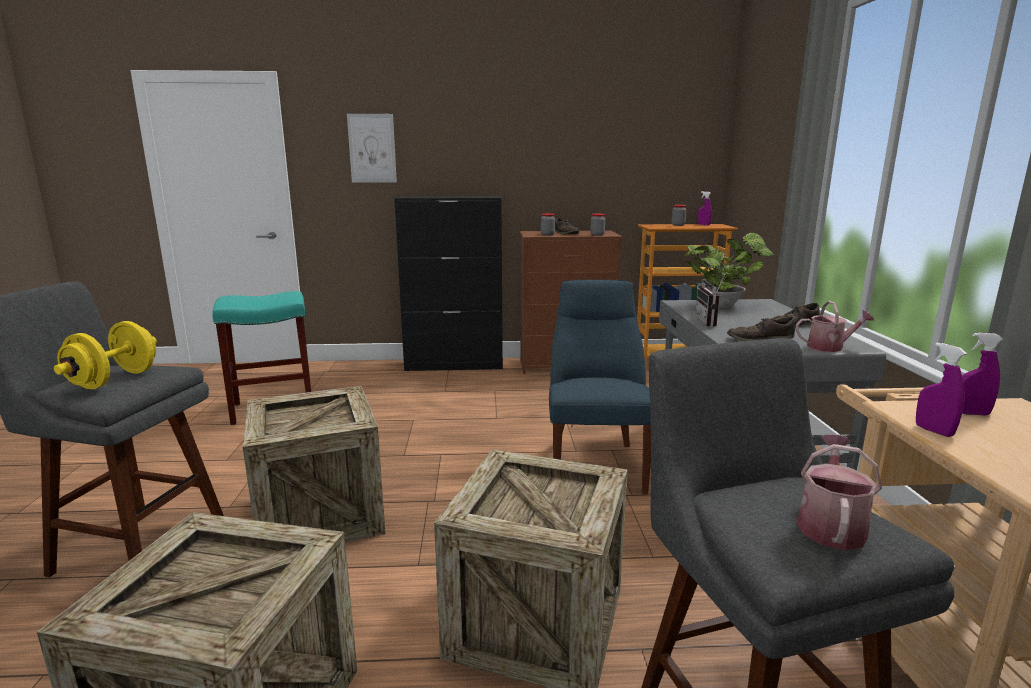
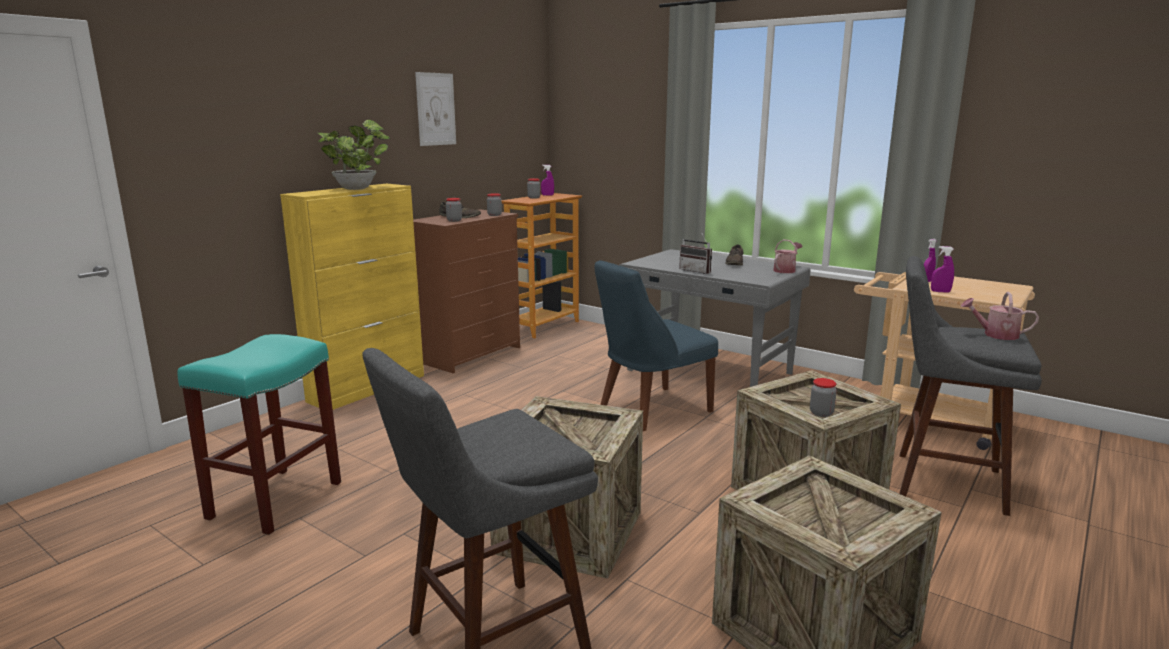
camera: 50 degrees left, 0 degrees up
(114, 380) = (515, 437): yellow dumbbell -> none
(372, 148) = (237, 133): picture -> picture (436, 109)
(454, 365) = (368, 388): black cabinet -> yellow cabinet
(503, 512) = (821, 413): none -> jar
(595, 463) = (650, 410): blue chair -> blue chair turned 75 degrees counterclockwise
(722, 305) = (665, 259): potted plant -> potted plant (358, 188)
(759, 339) = (749, 274): brown shoe -> none
(830, 525) = (995, 335): watering can -> watering can turned 45 degrees counterclockwise

